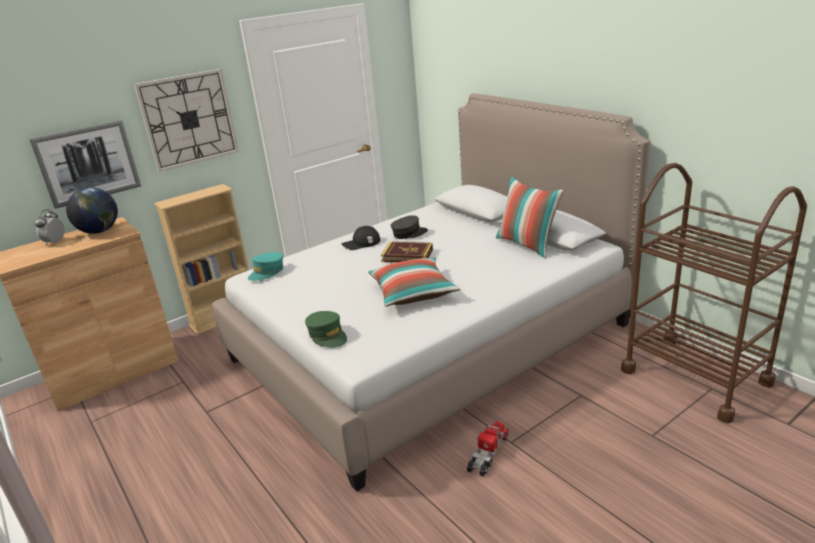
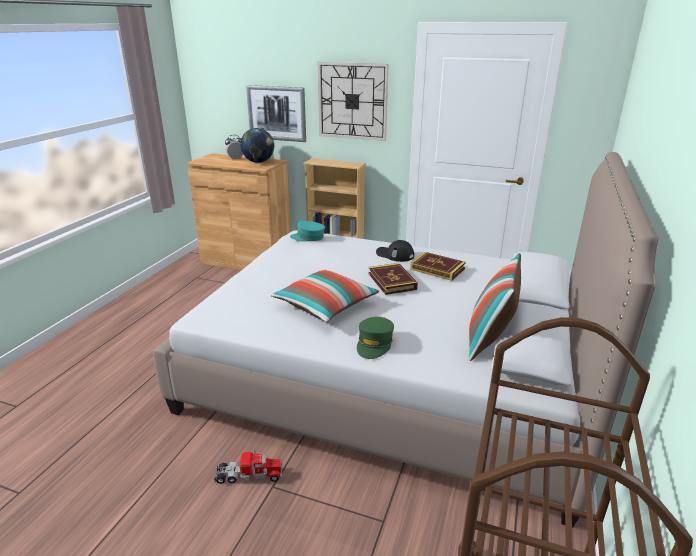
camera: 55 degrees right, 0 degrees up
(327, 336) = (229, 292): green cap -> green cap (374, 344)
(409, 233) = (437, 269): grey cap -> book

